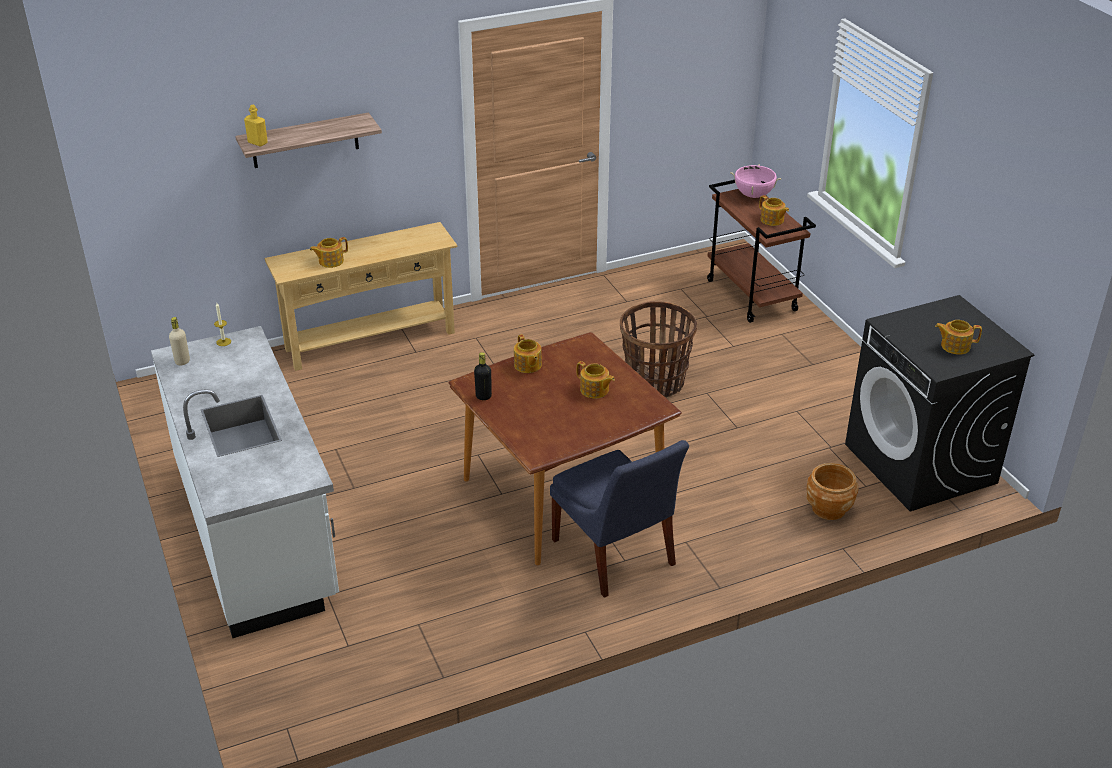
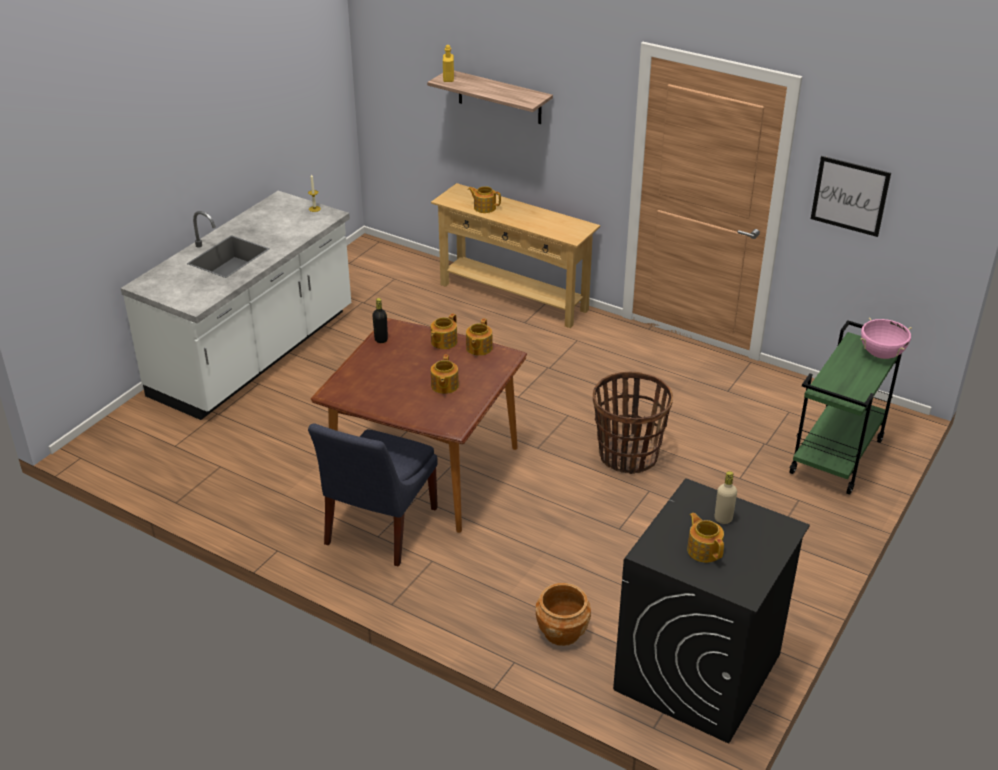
camera: 55 degrees right, 0 degrees up
(182, 361) = (277, 205): beige bottle -> beige bottle (723, 519)
(665, 85) = (850, 196): none -> picture
(752, 296) = (837, 458): brown cart -> green cart
(772, 220) = (851, 381): teapot -> teapot (478, 348)

